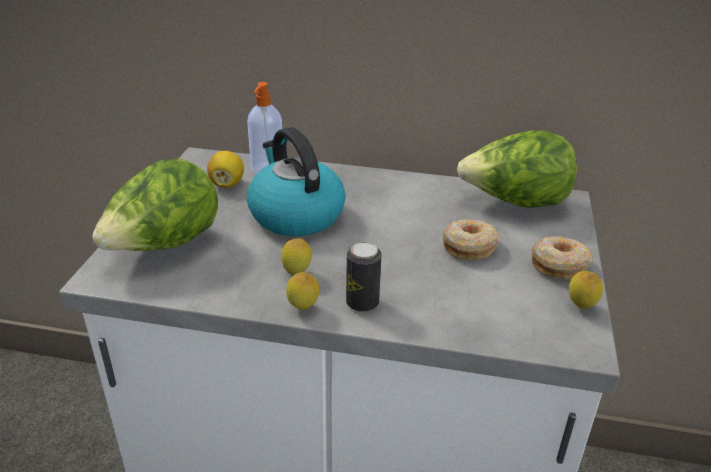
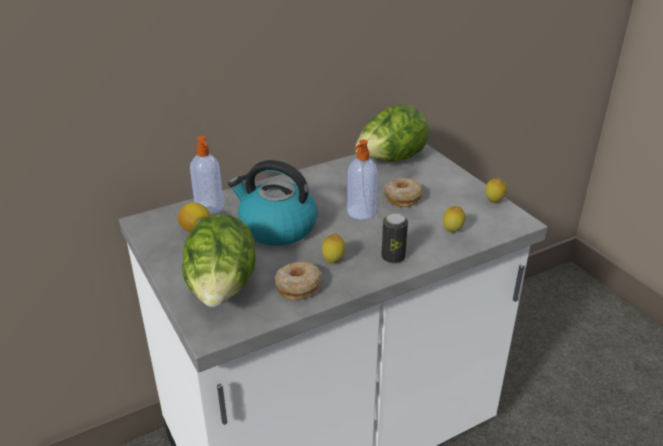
camera: 40 degrees left, 0 degrees up
(303, 309) = (367, 278): lemon -> lemon (452, 231)
(399, 240) = (360, 212): none -> soap dispenser
(558, 265) = (457, 186): donut -> donut (298, 286)

